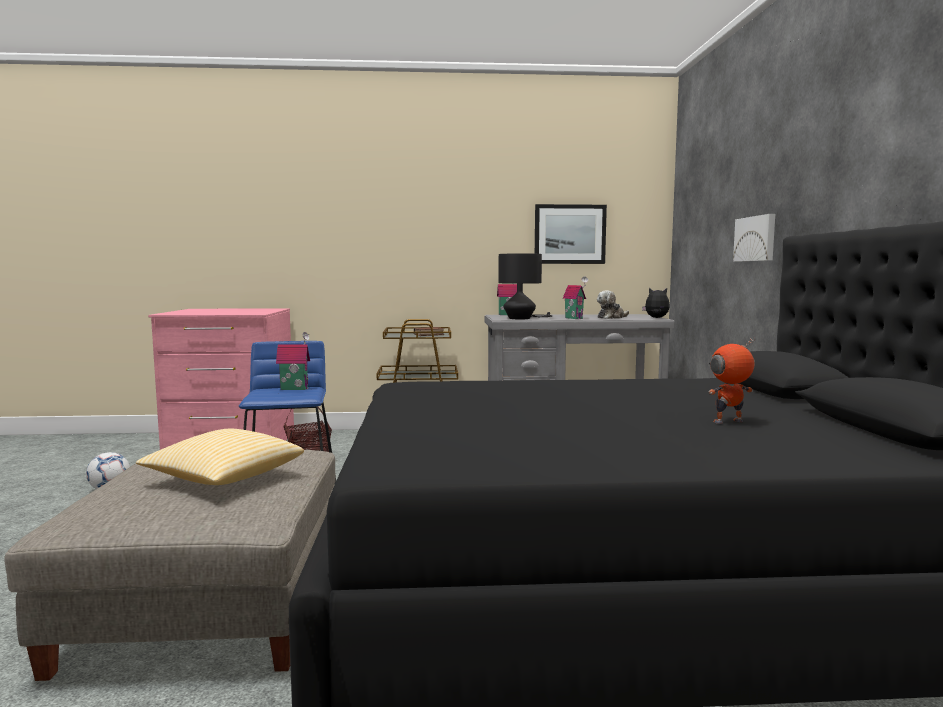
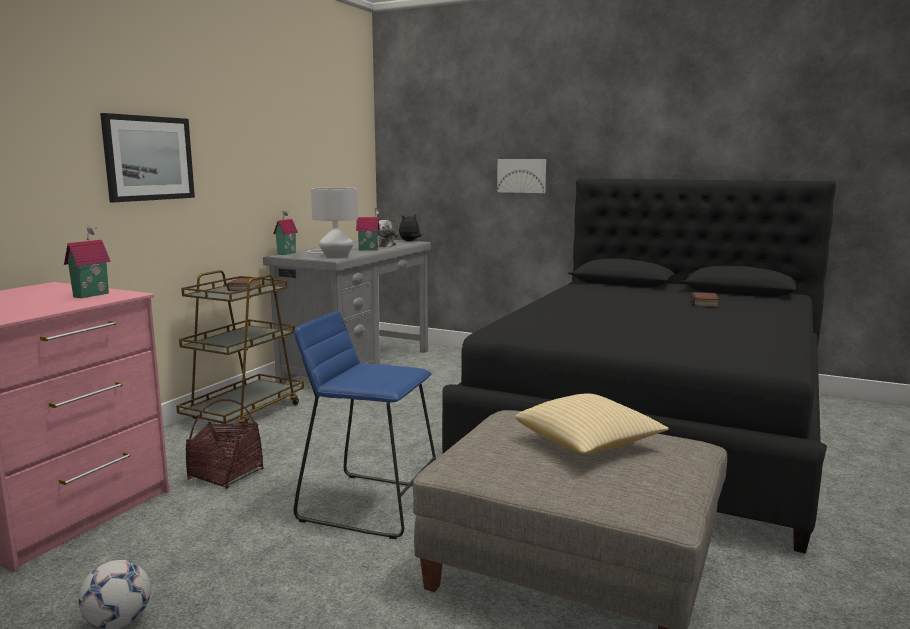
camera: 60 degrees left, 5 degrees up
(295, 388) = (361, 370): toy house -> toy house (90, 295)
(526, 317) = (331, 254): black table lamp -> white table lamp
(569, 234) = (317, 162): picture -> picture (149, 158)
(729, 422) = (705, 303): toy robot -> book

